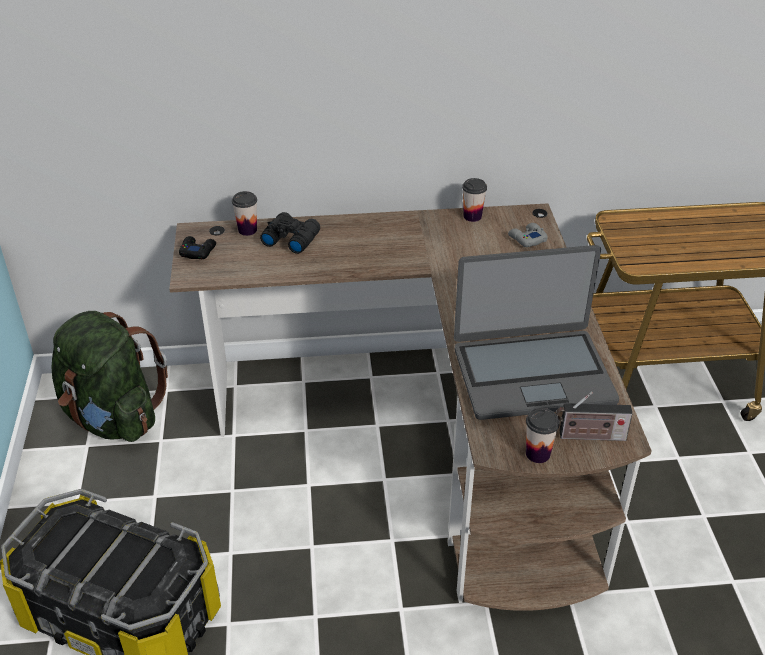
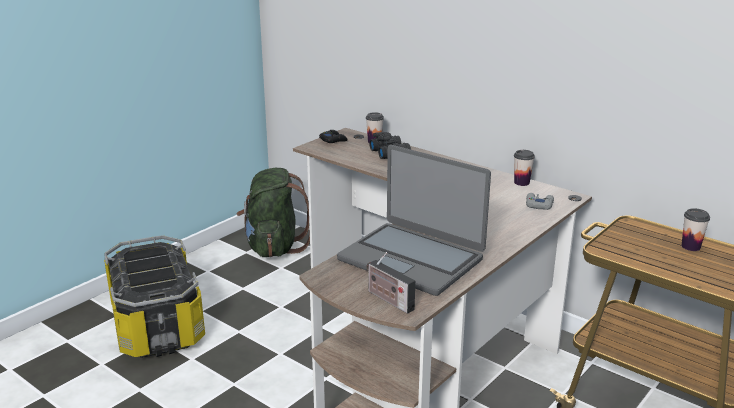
camera: 45 degrees right, 15 degrees down
(537, 454) = (341, 290): cup -> cup (690, 246)

